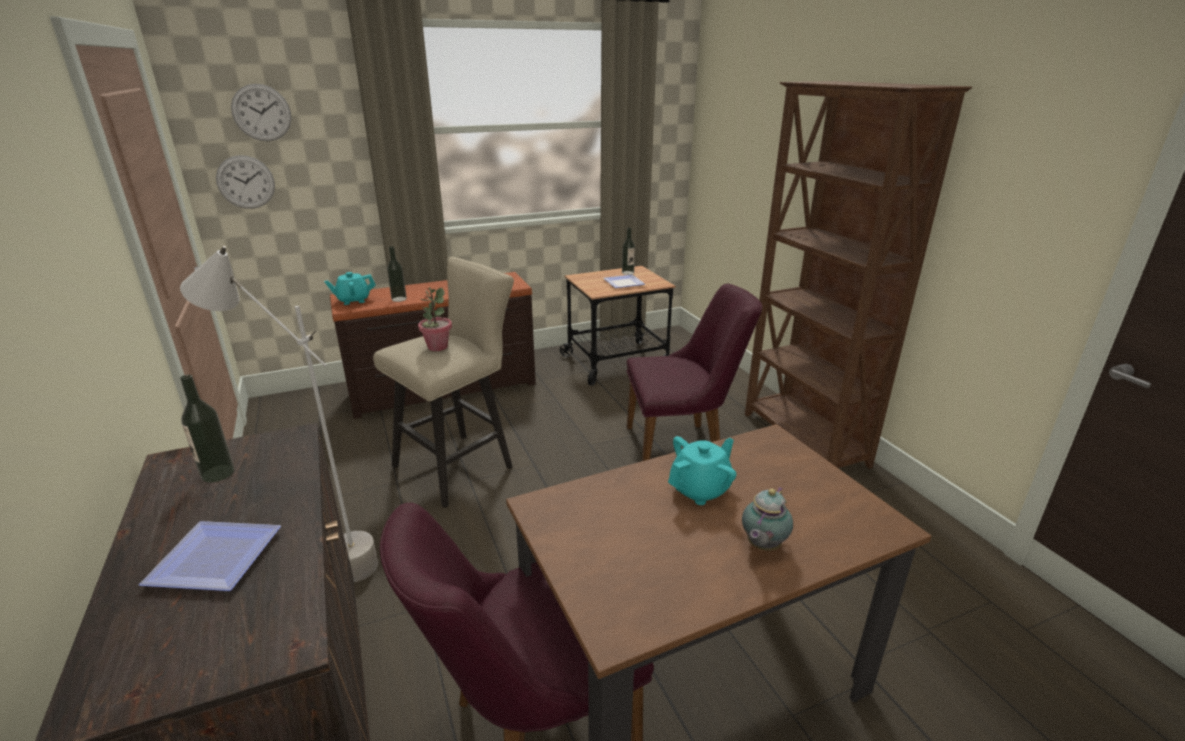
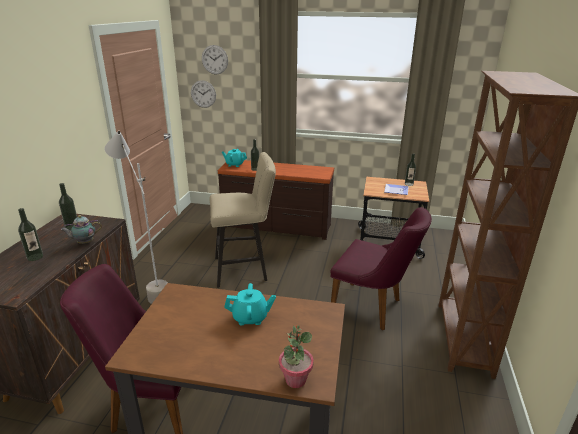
camera: 35 degrees right, 0 degrees up
(215, 556) = (35, 257): plate -> bottle
(437, 347) = (233, 200): potted plant -> potted plant (295, 380)
(762, 546) = (237, 357): teapot -> teapot (84, 243)

